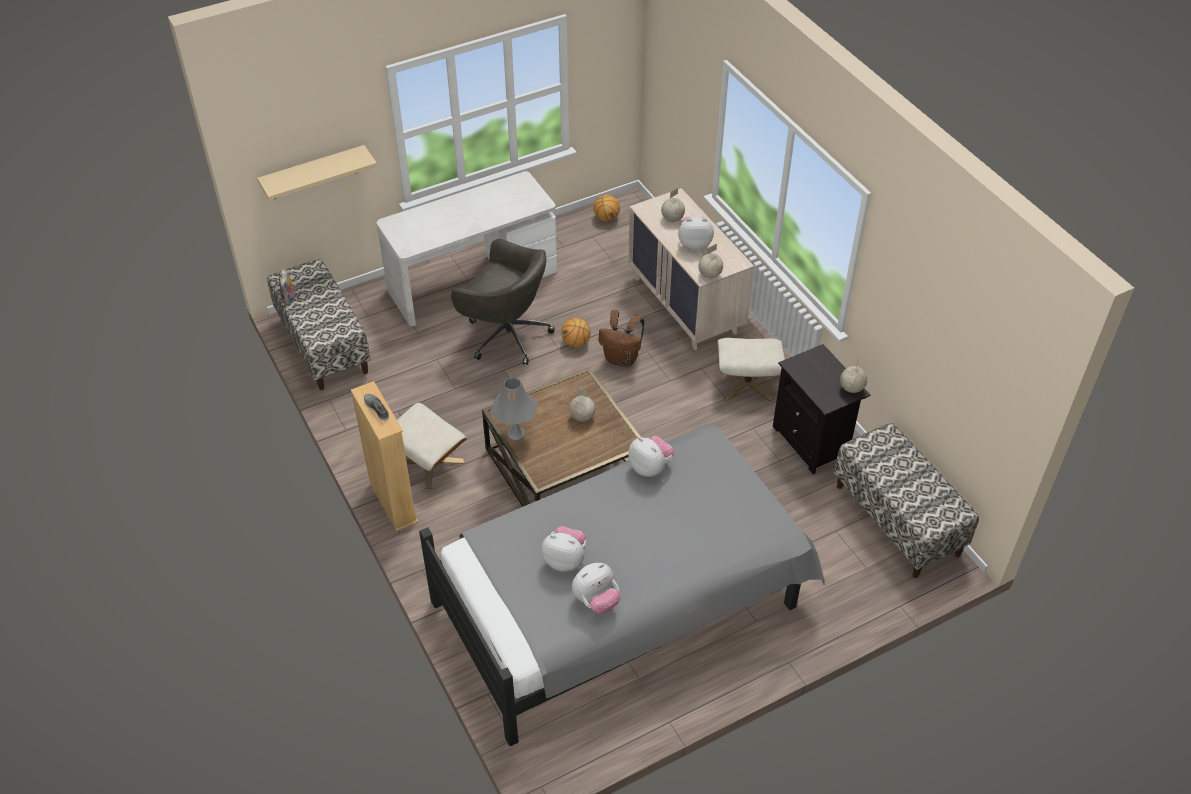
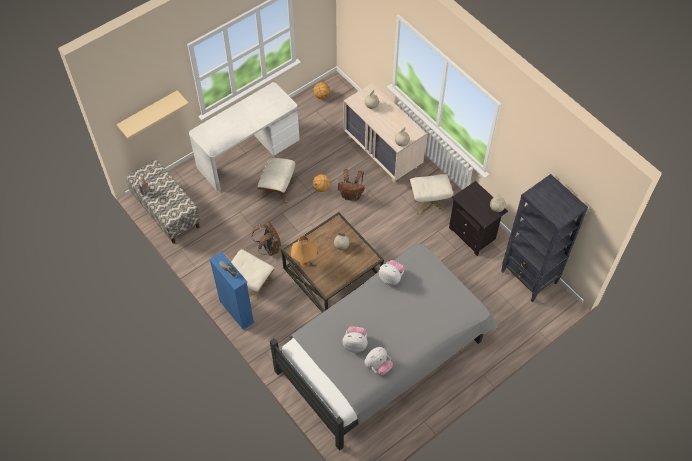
camera: 10 degrees left, 10 degrees up
(393, 502) = (236, 311): beige bookcase -> blue bookcase
(470, 417) = (269, 248): none -> brown backpack
(506, 335) = (278, 188): grey office chair -> beige ottoman
(515, 433) = (305, 262): grey table lamp -> orange table lamp
(694, 244) = (388, 122): plush toy -> none
(897, 520) = (529, 278): bench -> black bookcase

